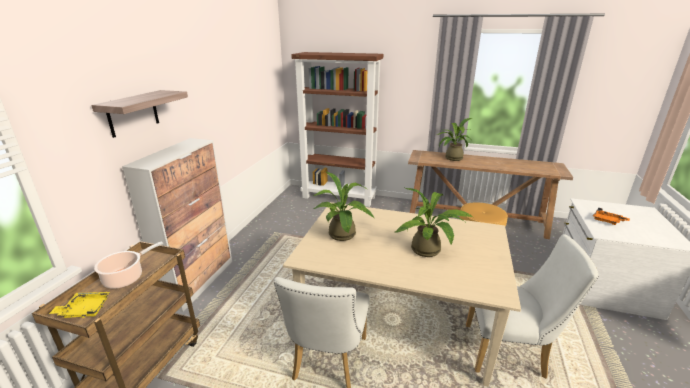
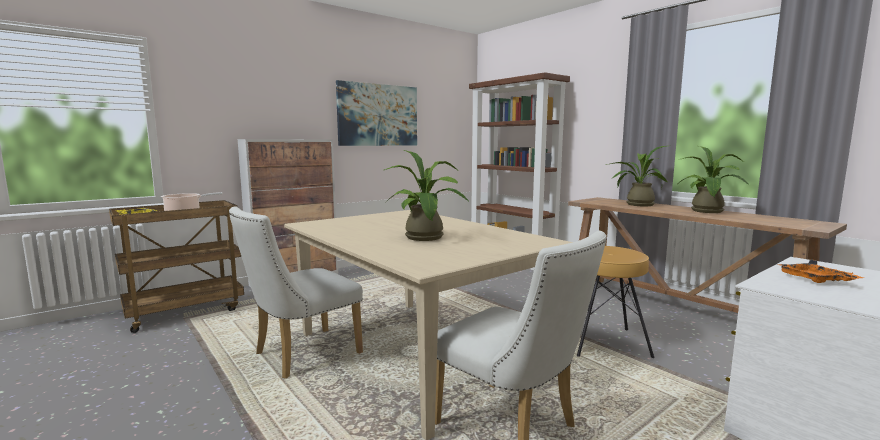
camera: 35 degrees right, 15 degrees down
(133, 113) = (261, 100): shelf -> none
(225, 97) = (378, 115): none -> picture
(343, 236) = (369, 222): potted plant -> potted plant (708, 212)

